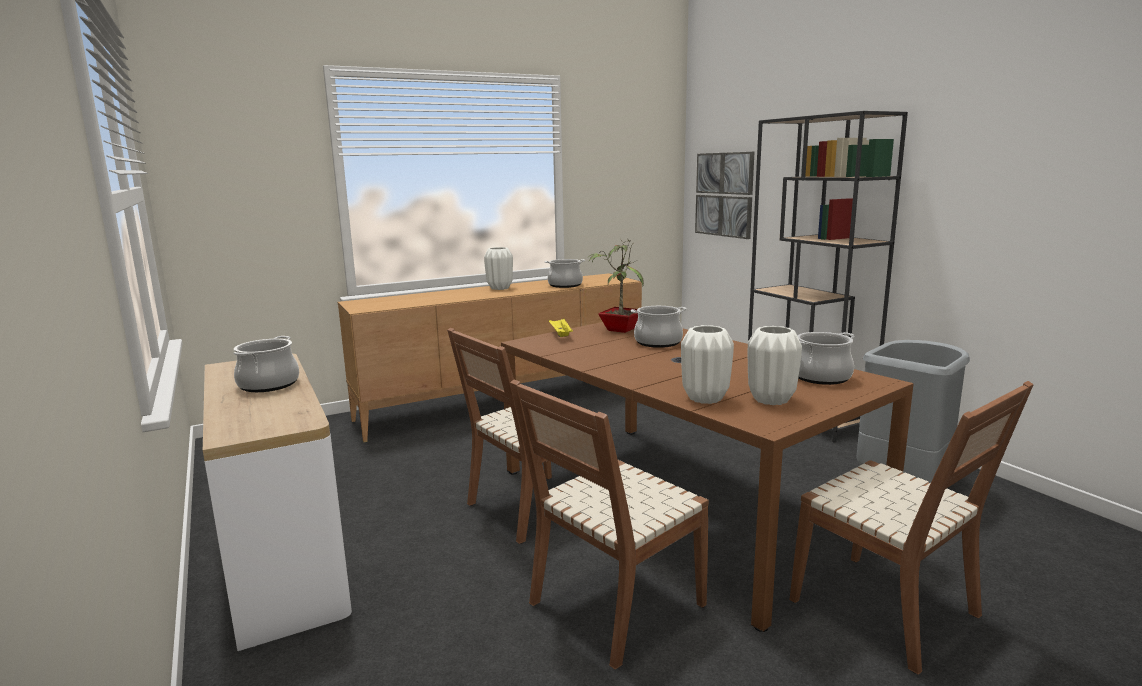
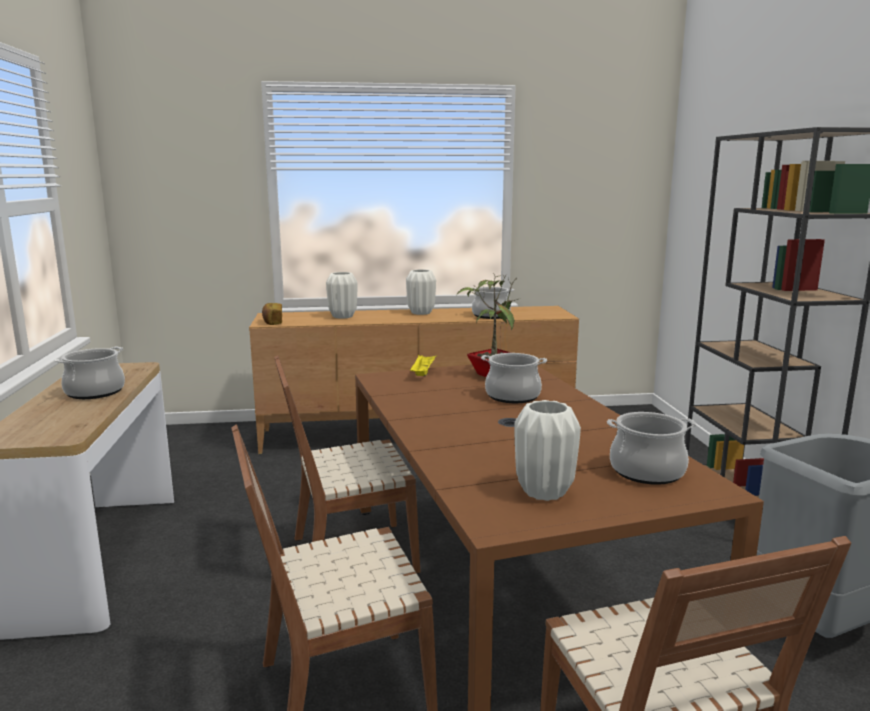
camera: 20 degrees right, 0 degrees up
(367, 308) = (272, 322): none -> bread
(705, 398) = (471, 476): white vase -> white vase (343, 316)
(724, 194) = (703, 223): picture -> none

